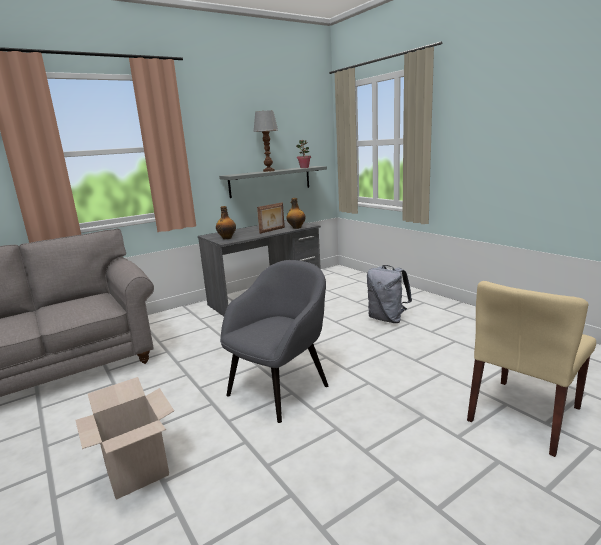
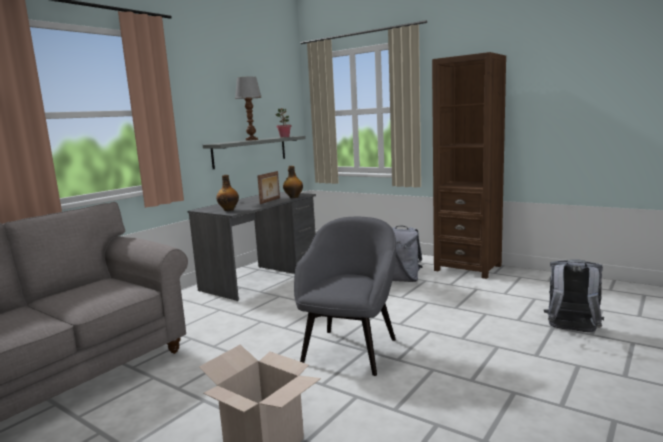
camera: 20 degrees left, 5 degrees down
(465, 314) = (467, 268): none -> brown bookcase
(524, 415) = (572, 331): beige chair -> grey backpack

